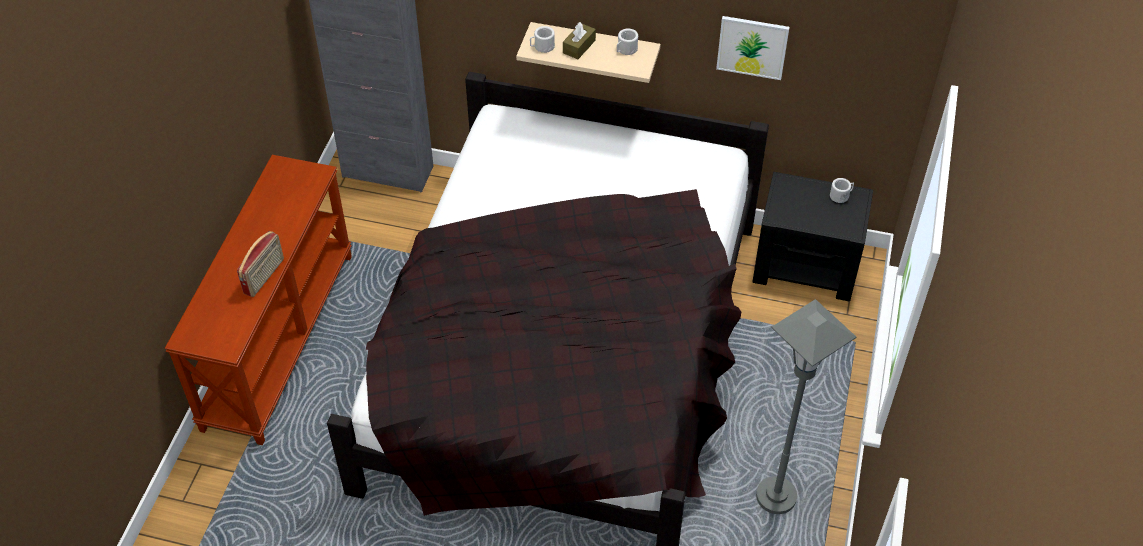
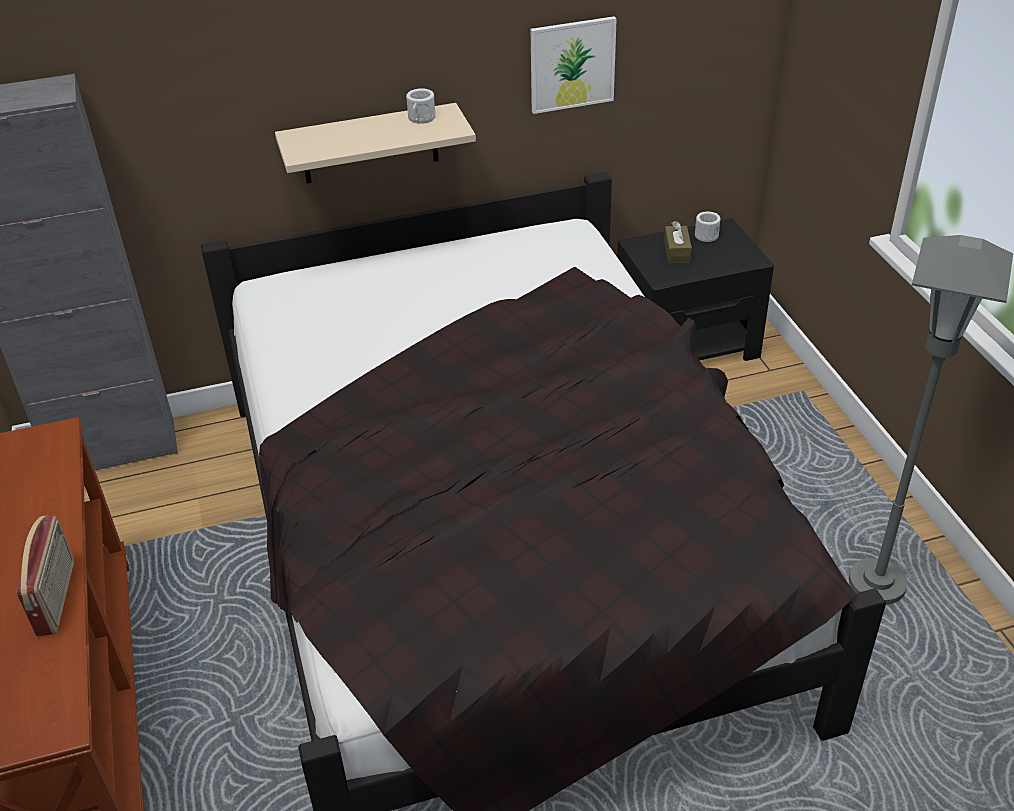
camera: 30 degrees left, 10 degrees down
(542, 47) = (312, 148): white mug -> none
(579, 46) = (360, 133): brown tissue box -> brown tissue box (677, 252)

